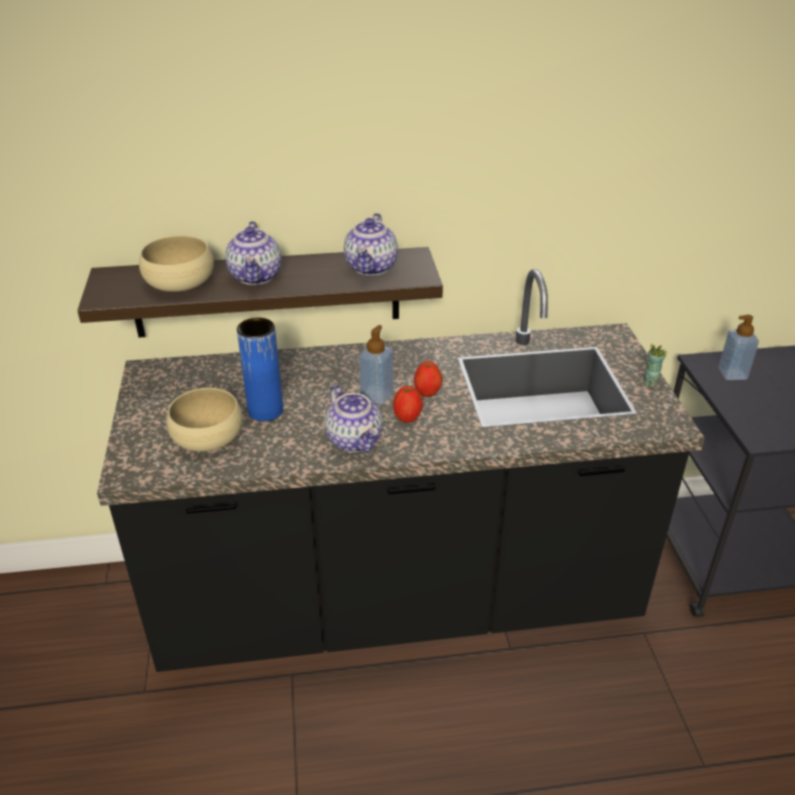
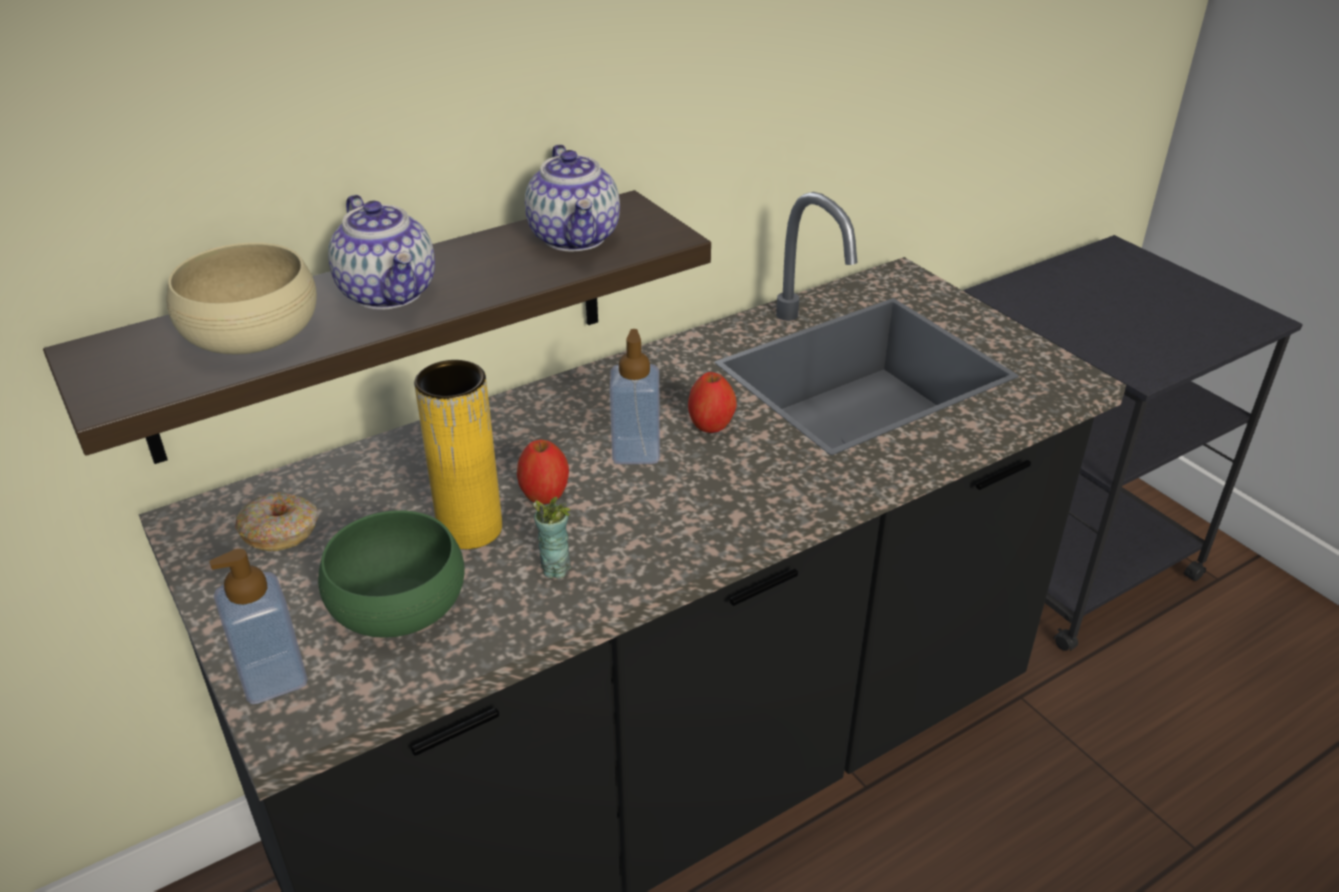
camera: 25 degrees left, 0 degrees up
(180, 386) = (281, 531): none -> donut
(208, 437) = (398, 604): beige bowl -> green bowl
(265, 411) = (470, 529): blue vase -> yellow vase
(355, 440) = (657, 532): teapot -> none
(407, 417) = (711, 472): apple -> apple (545, 495)
(650, 382) = (1000, 328): cup -> cup (555, 567)
(732, 374) = (1047, 298): soap dispenser -> soap dispenser (273, 678)

